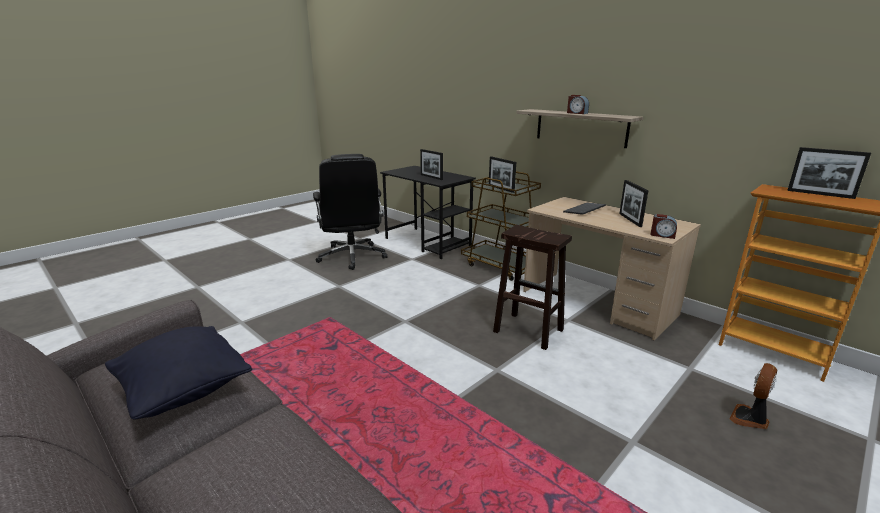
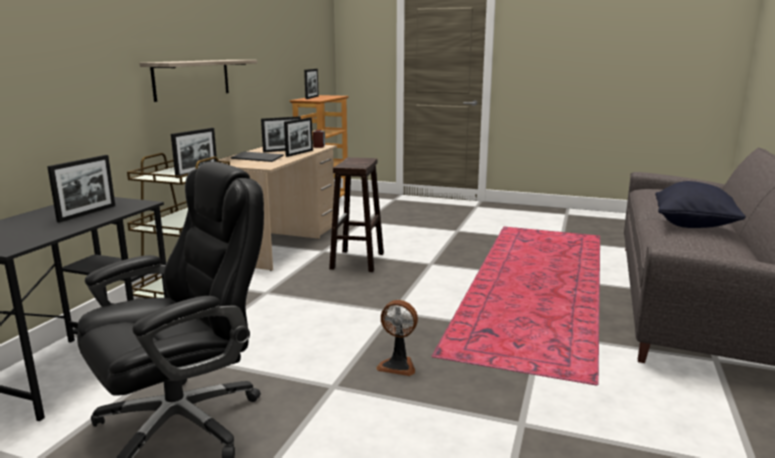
camera: 115 degrees left, 5 degrees down
(577, 113) = (206, 60): alarm clock -> none
(608, 223) = (299, 153): none -> picture frame
(750, 419) = (404, 213): fan -> fan (398, 365)

